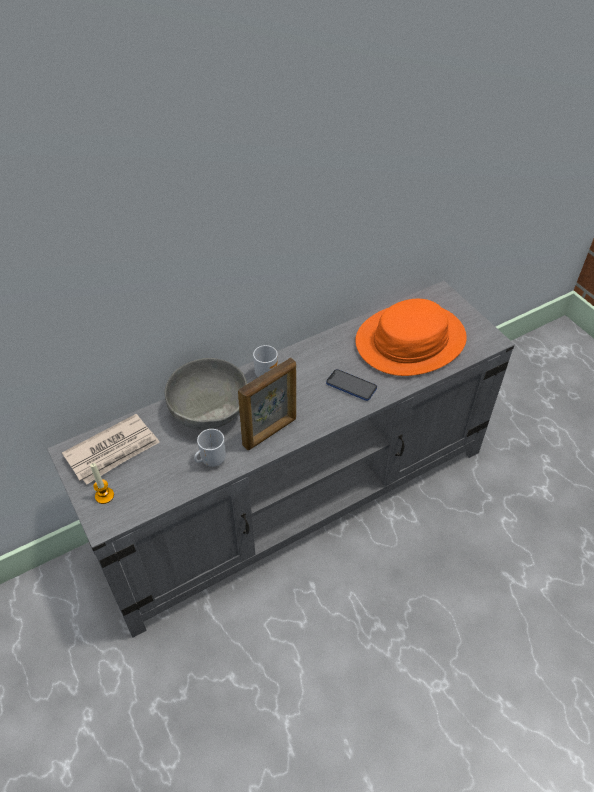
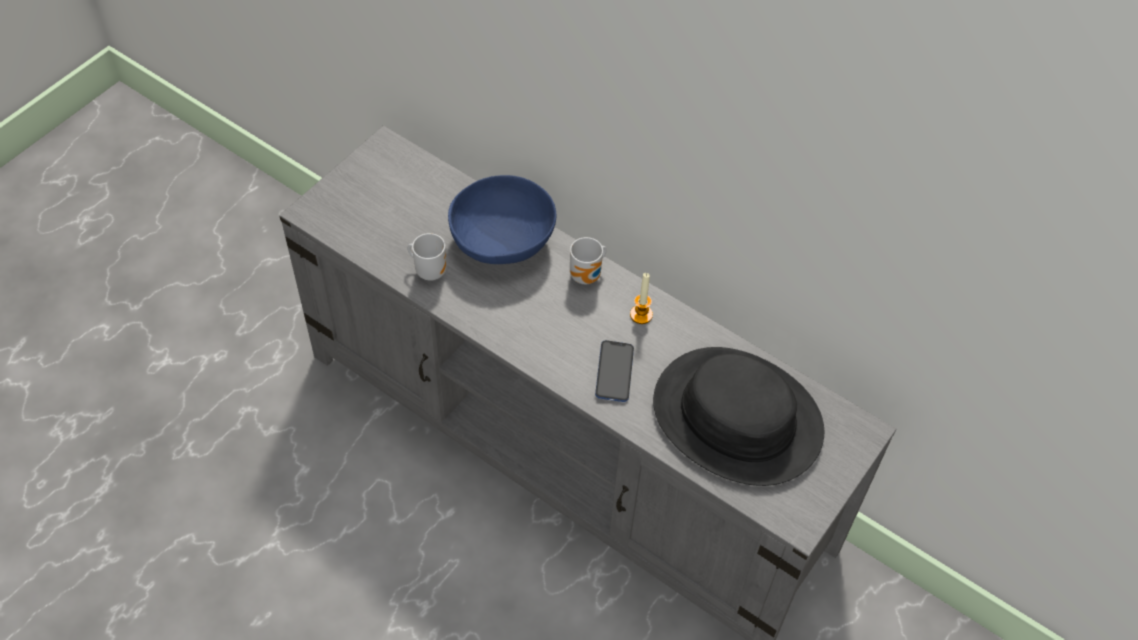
camera: 65 degrees right, 5 degrees up
(104, 496) = (343, 198): candle -> candle (641, 315)
(113, 451) = (403, 180): newspaper -> none
(209, 409) = (503, 241): grey bowl -> blue bowl
(270, 432) = (496, 312): picture frame -> none
(410, 341) = (736, 418): orange hat -> black hat

